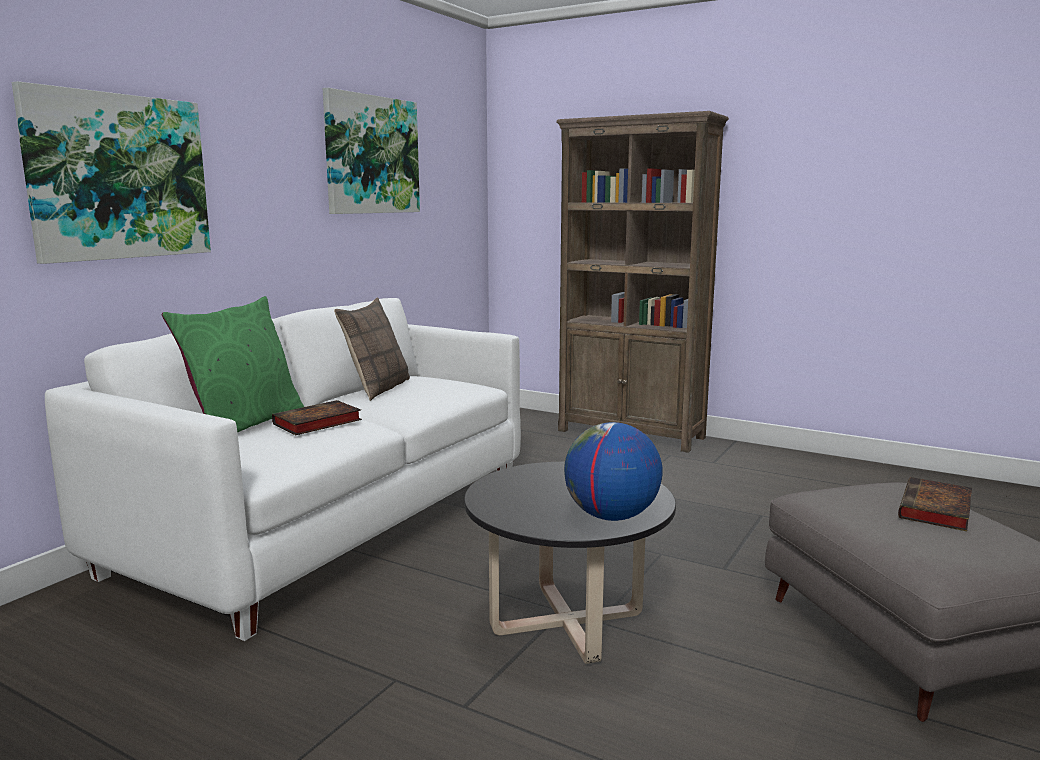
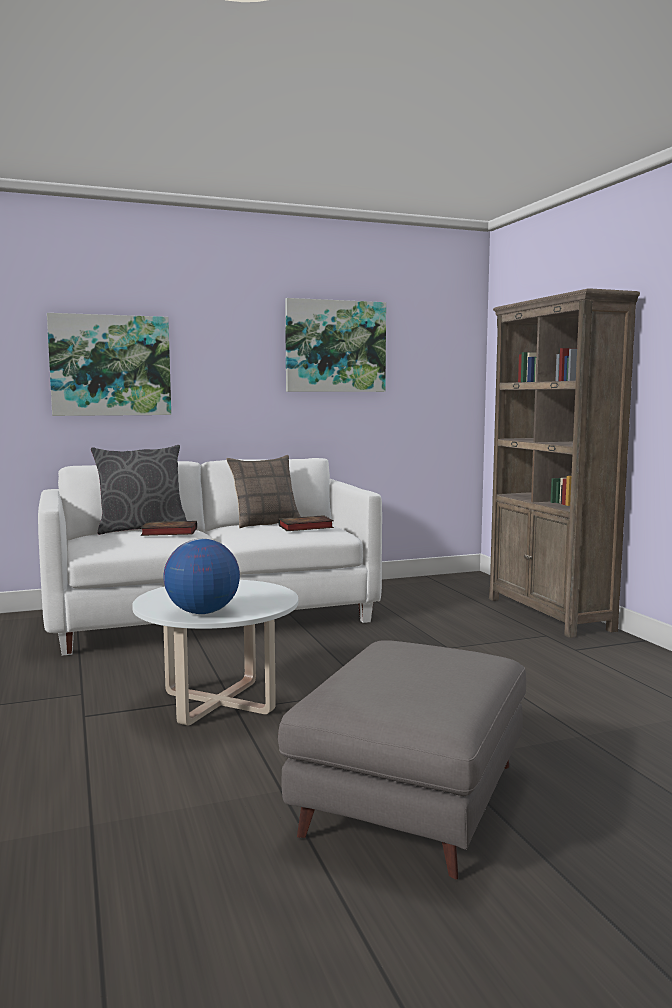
camera: 40 degrees right, 5 degrees down
(244, 425) = (141, 529): green pillow -> grey pillow
(567, 622) = (219, 702): black coffee table -> white coffee table
(936, 510) = (440, 672): book -> book (304, 527)

